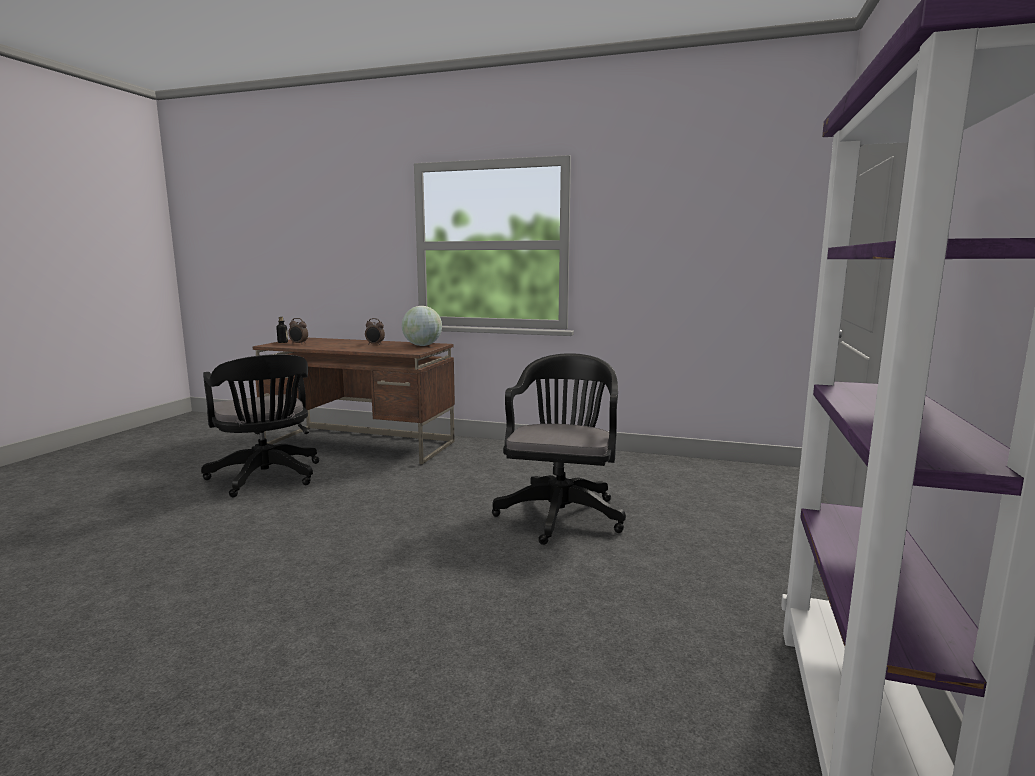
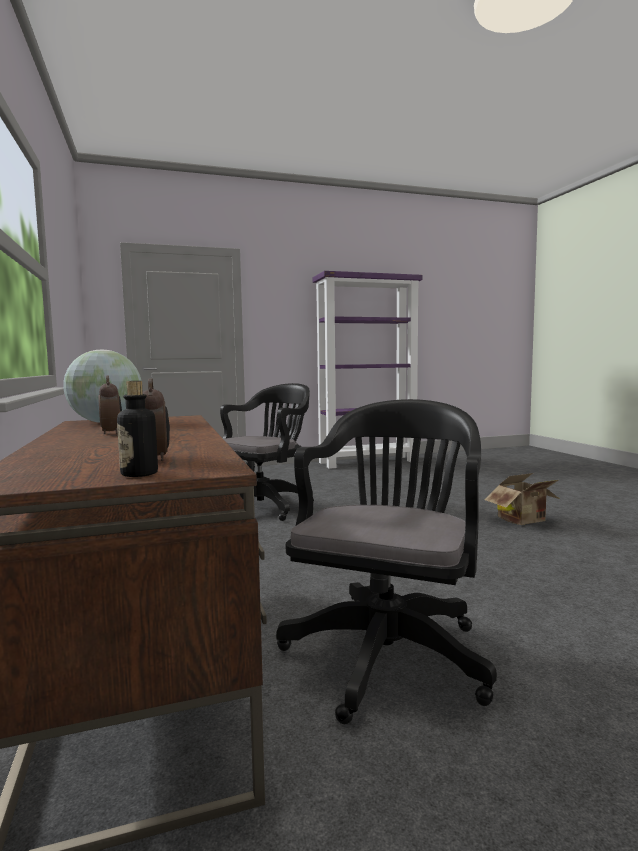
camera: 125 degrees left, 5 degrees down
(238, 634) = (524, 521): none -> cardboard box
(561, 513) = (265, 506): black office chair -> black office chair turned 150 degrees clockwise

